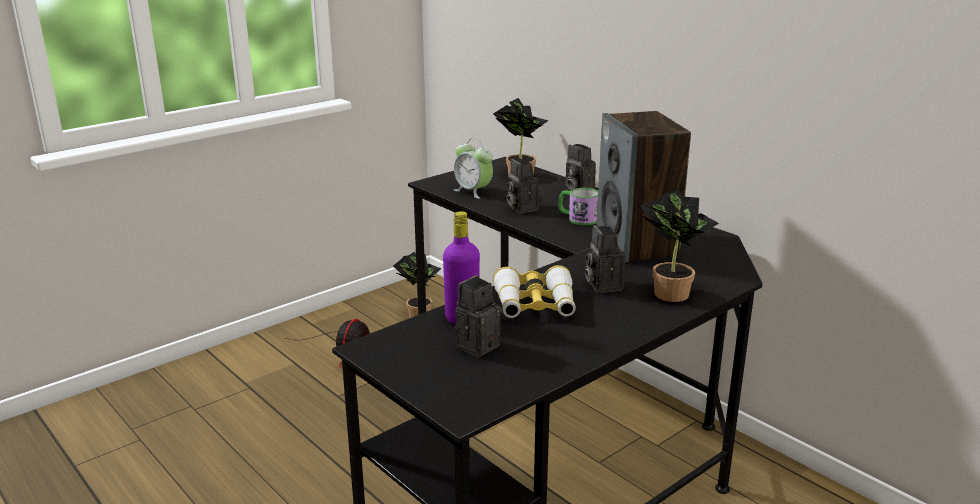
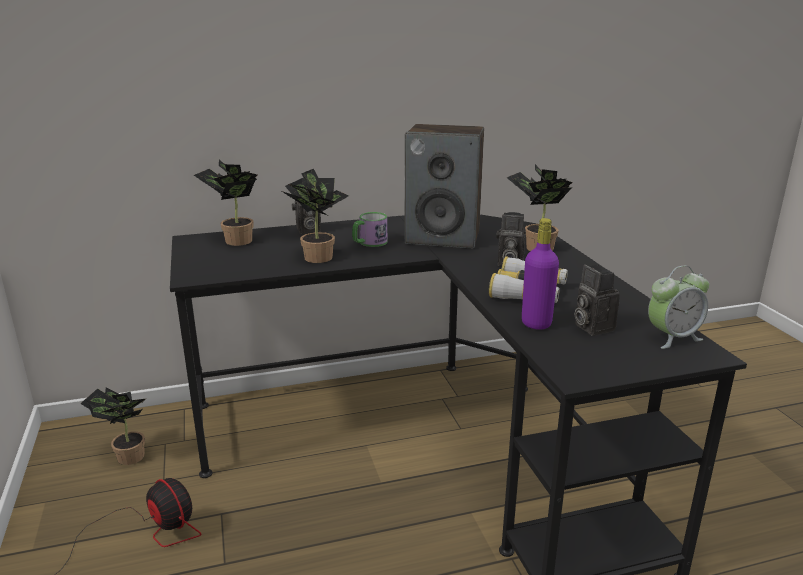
camera: 65 degrees left, 0 degrees up
(473, 191) = (247, 265): alarm clock -> alarm clock (672, 337)
(521, 208) = (317, 256): camera -> potted plant

